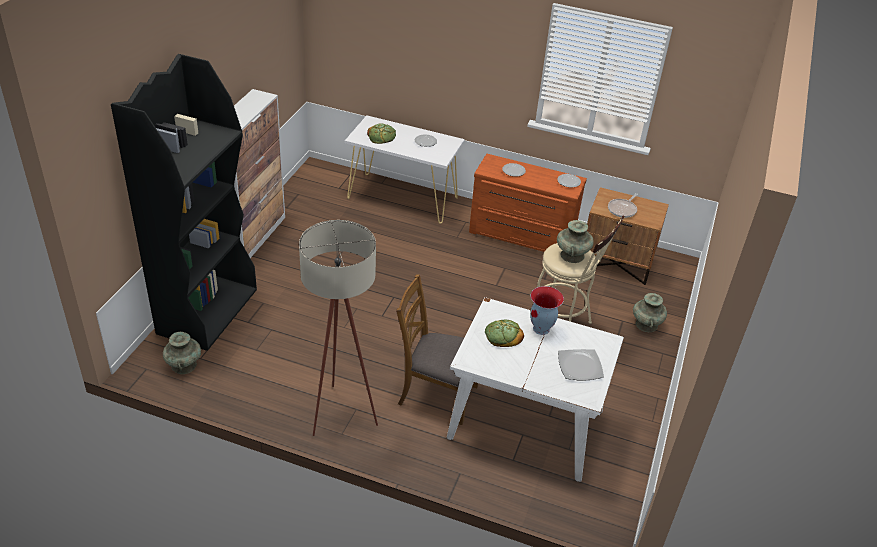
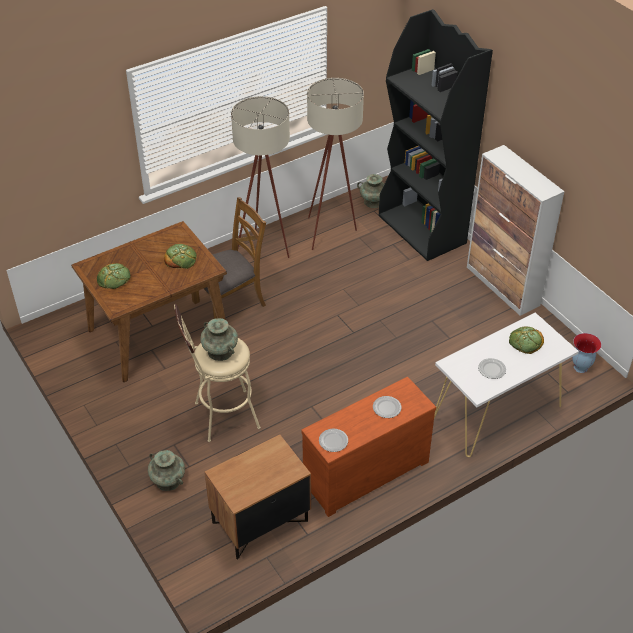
camera: 130 degrees right, 5 degrees up
(264, 373) = (332, 232): none -> beige floor lamp
(524, 424) = (159, 332): white dining table -> brown dining table
(541, 329) = (164, 281): vase -> vase (580, 367)
(579, 366) = (114, 278): plate -> bread
(623, 209) = (259, 464): frying pan -> none

